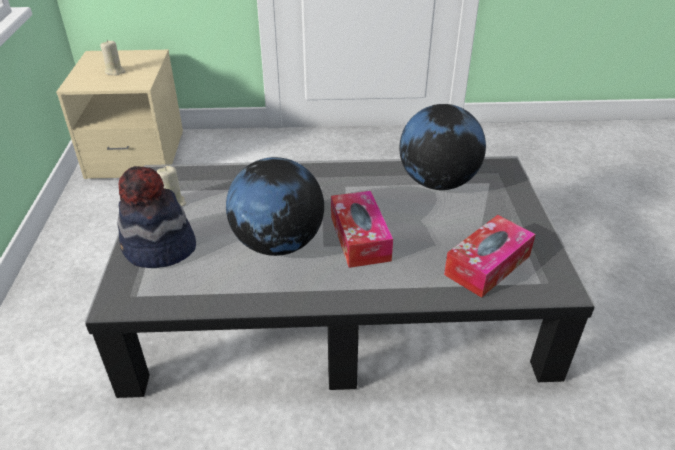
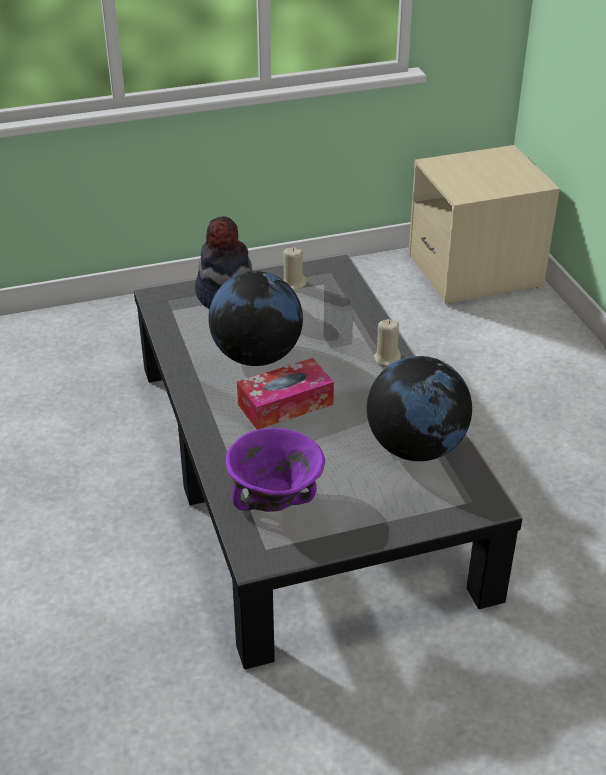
camera: 75 degrees right, 0 degrees up
(115, 72) = (478, 175): beige candle -> beige candle (387, 358)
(487, 265) = (274, 497): tissue box -> purple bowl

